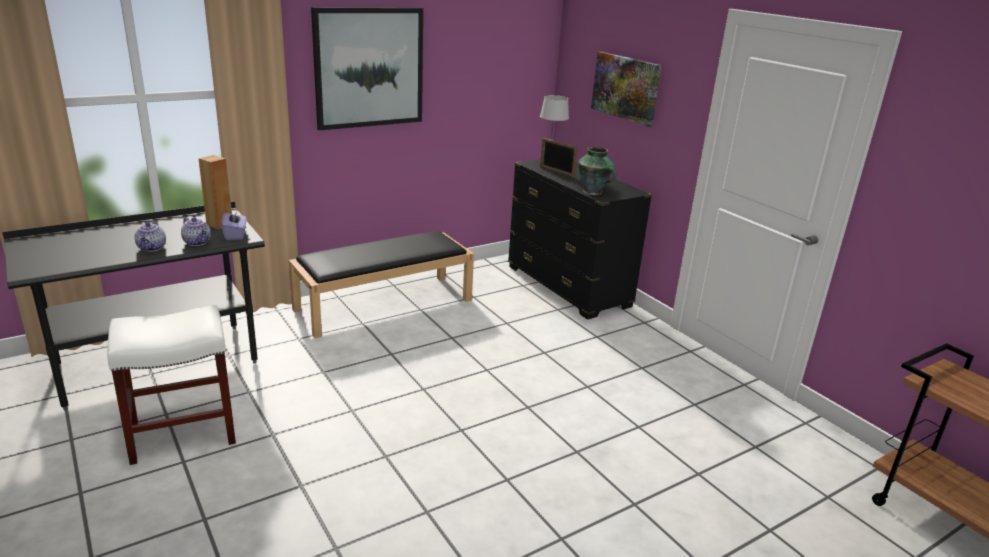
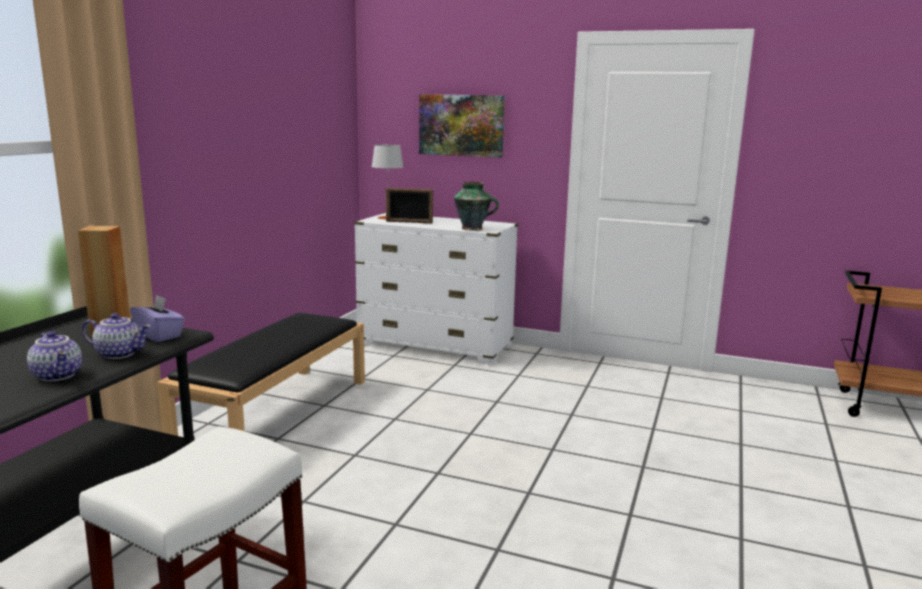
camera: 35 degrees left, 10 degrees down
(369, 68) = (209, 115): picture -> none
(568, 287) = (435, 345): black dresser -> white dresser

